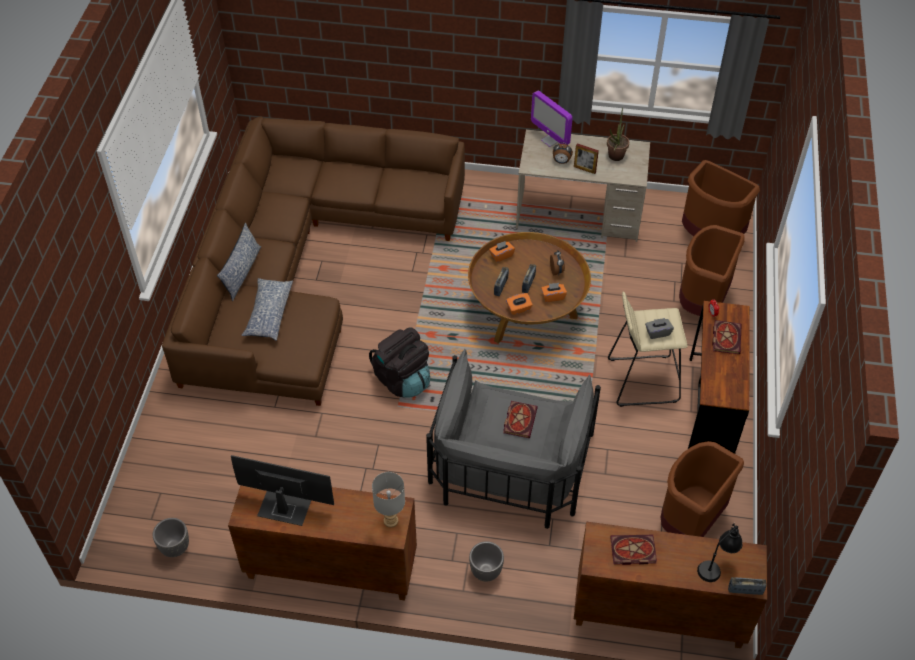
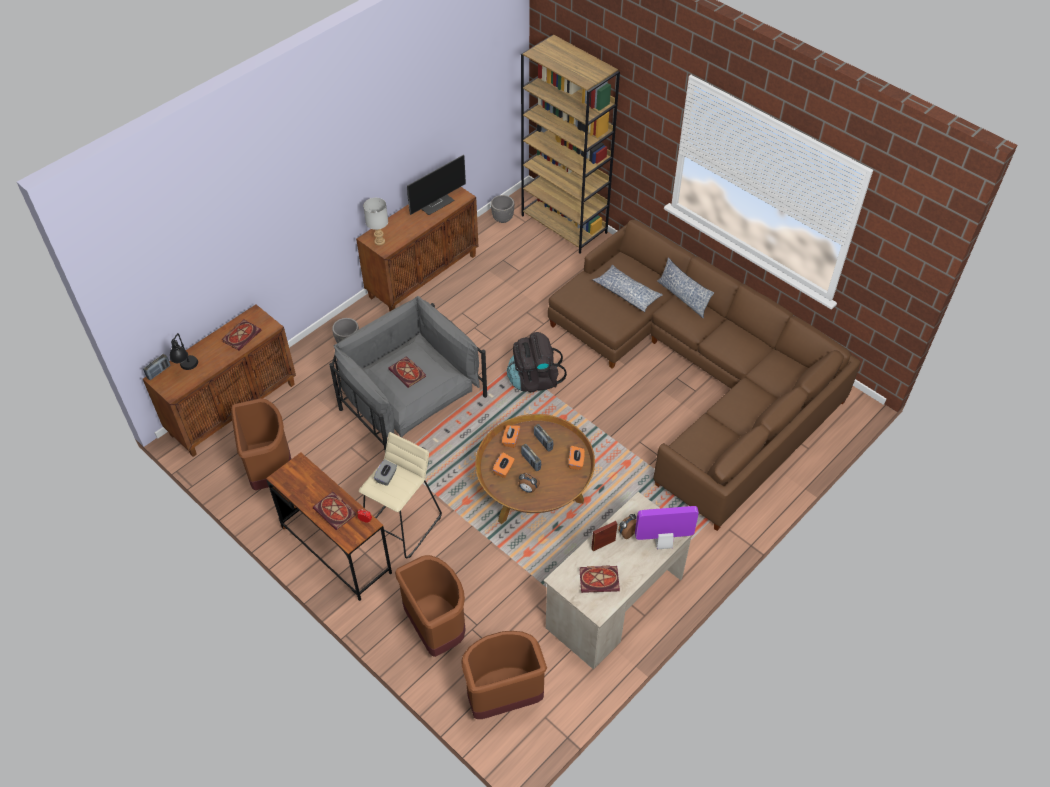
camera: 125 degrees right, 0 degrees up
(146, 479) = (564, 224): none -> brown bookcase
(614, 158) = (600, 579): potted plant -> book

